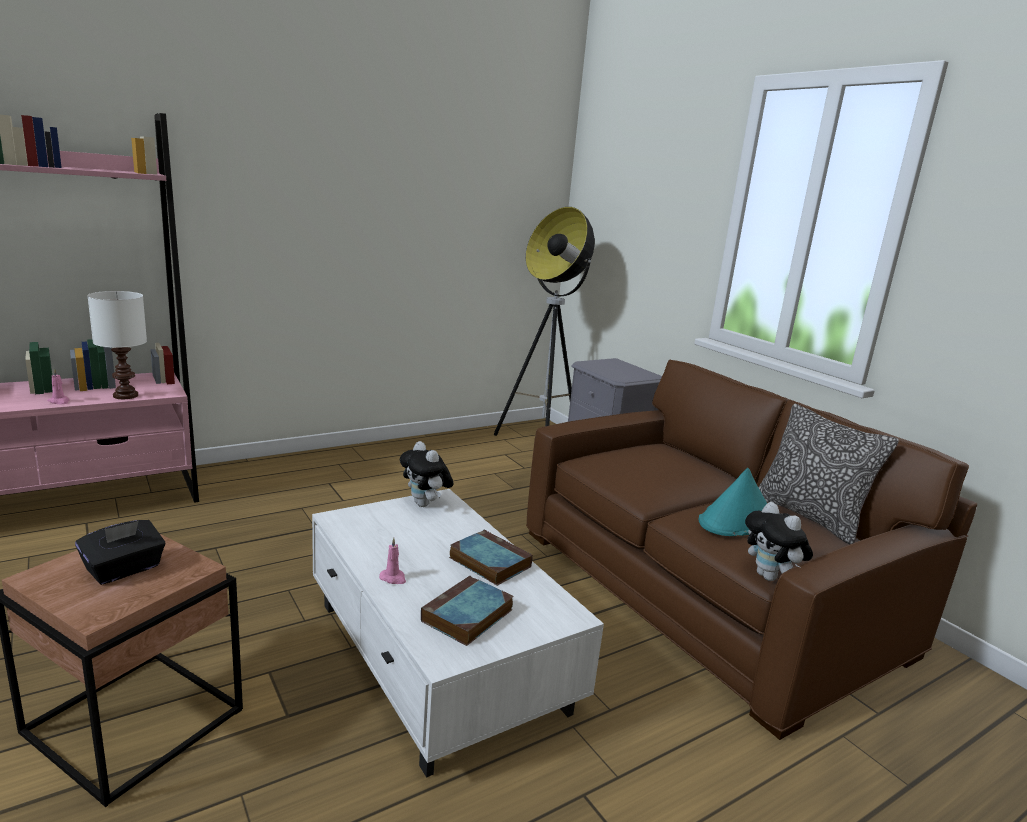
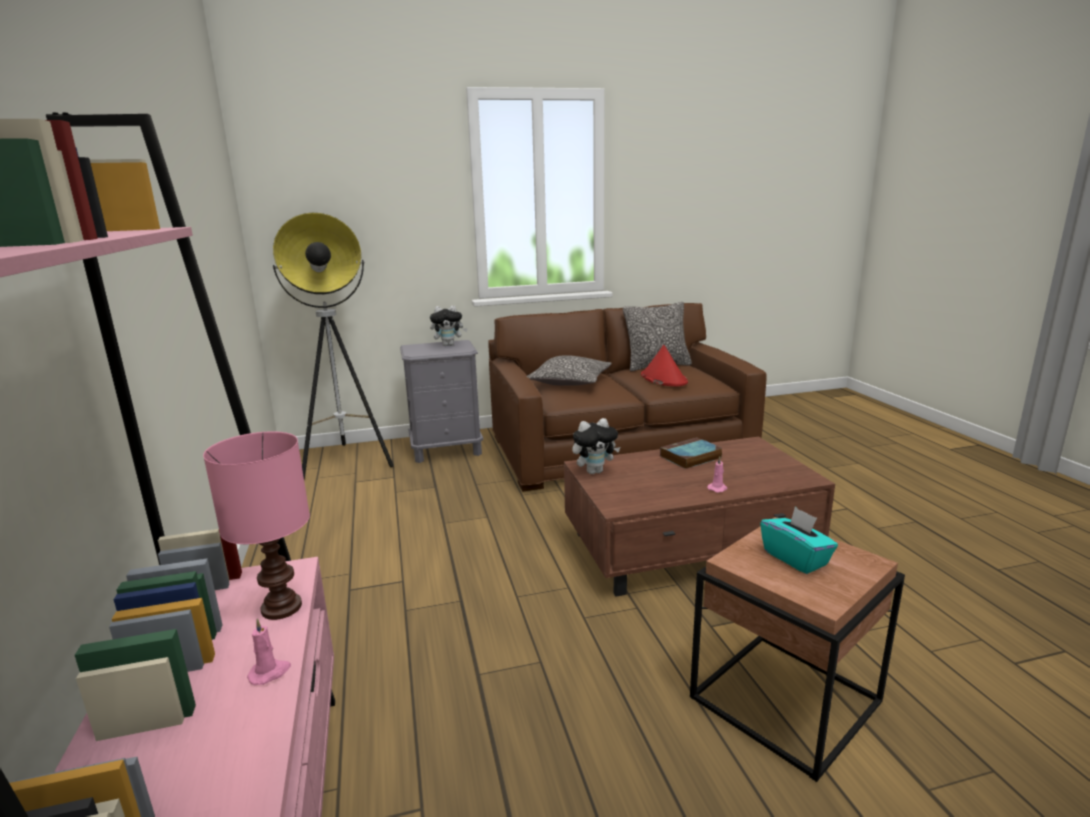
camera: 70 degrees left, 0 degrees up
(124, 569) = (795, 558): black tissue box -> turquoise tissue box
(125, 396) = (283, 608): white table lamp -> pink table lamp
(437, 657) = (690, 547): white coffee table -> brown coffee table
(467, 616) = (762, 469): book -> none
(661, 461) = (570, 382): none -> pillow
(736, 520) = (663, 379): turquoise hat -> red hat
(770, 577) = (723, 386): plush toy -> plush toy (449, 345)

